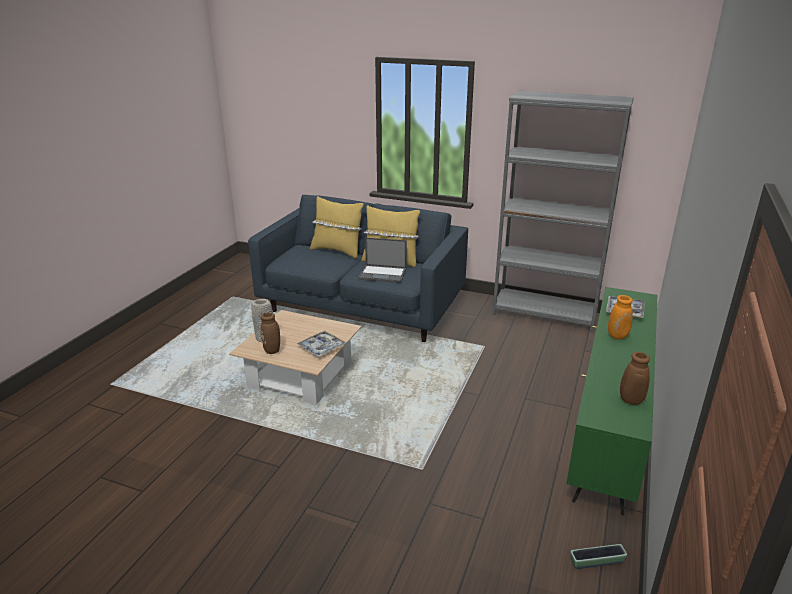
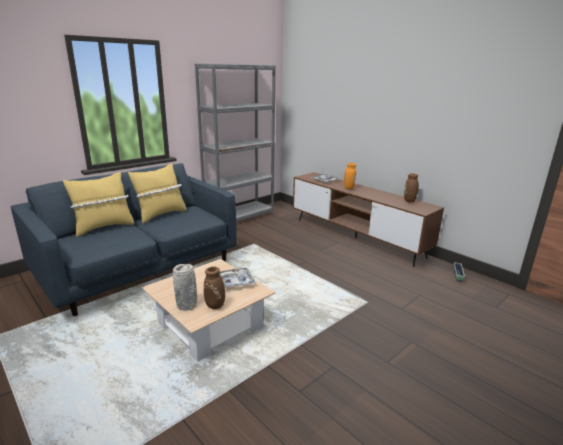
camera: 65 degrees left, 5 degrees down
(383, 274) = (179, 222): laptop -> none
(608, 421) = (355, 237): green tv stand -> brown tv stand

